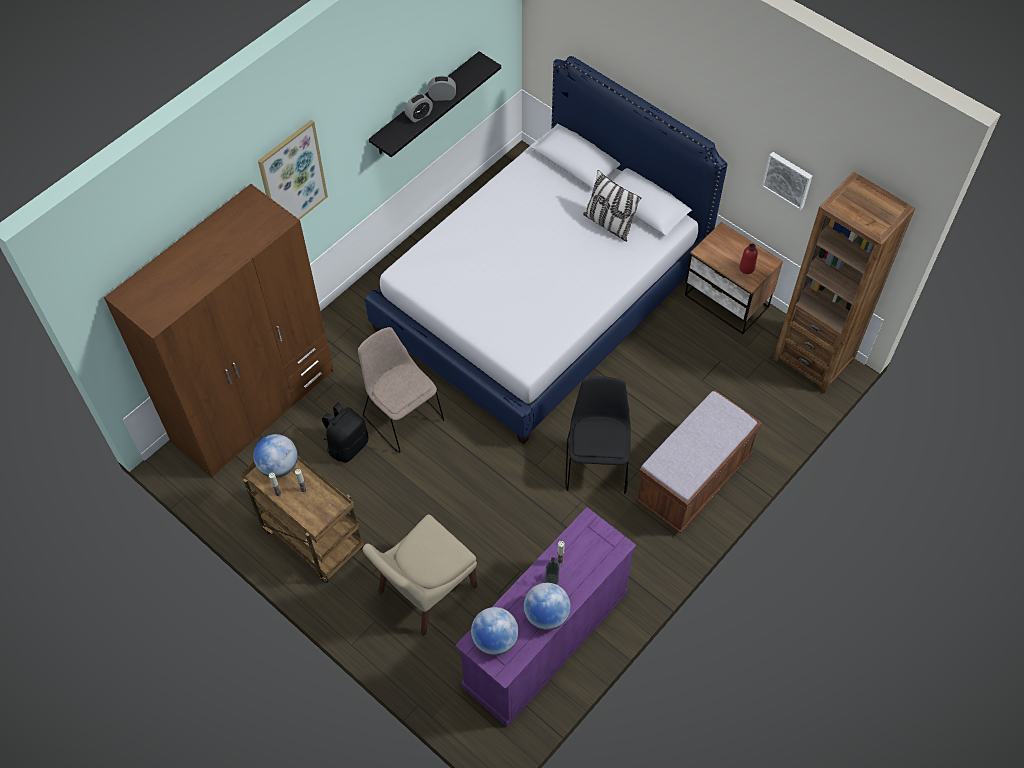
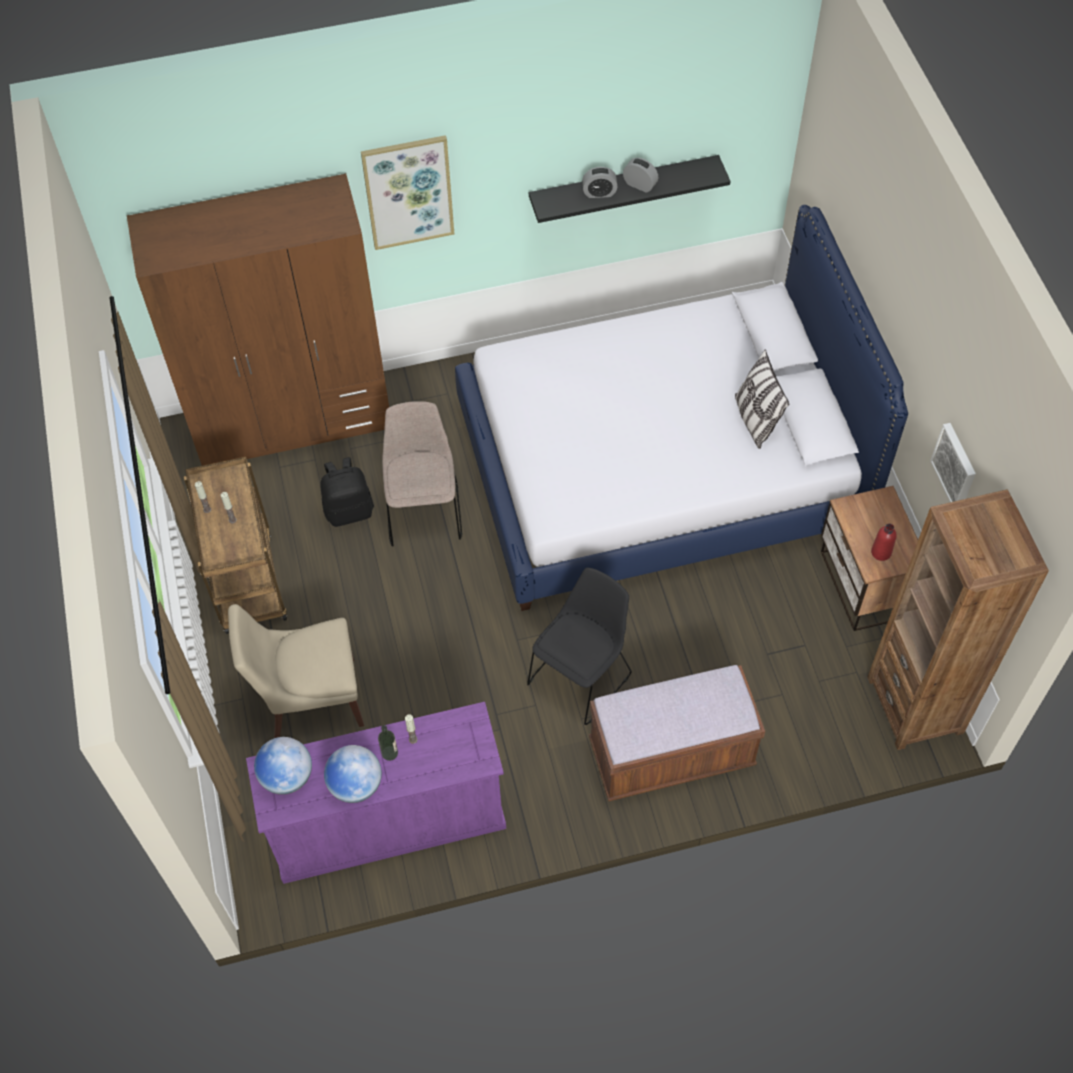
camera: 35 degrees right, 0 degrees up
(279, 466) = (229, 483): globe -> none

